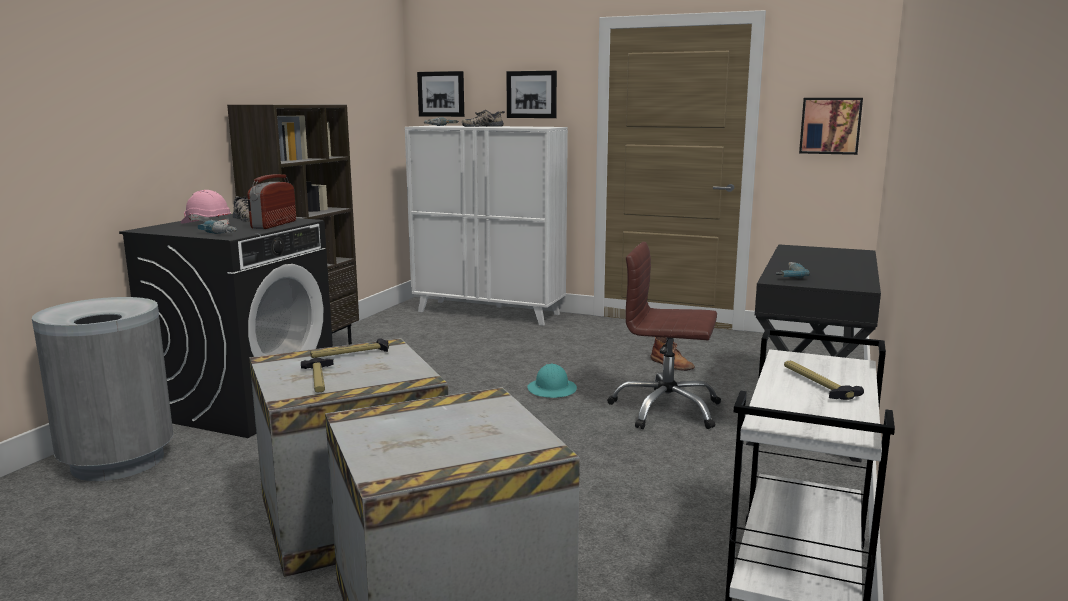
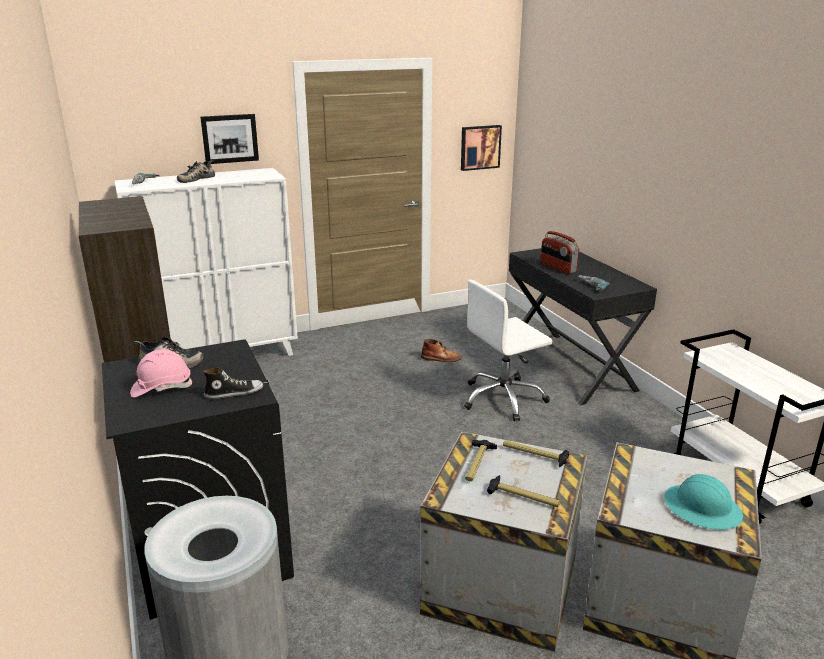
camera: 45 degrees left, 10 degrees up
(226, 233) = (234, 393): power drill -> shoe
(273, 225) = (231, 364): radio -> radio (558, 268)
(441, 94) = (120, 144): picture -> none
(552, 389) = (413, 414): turquoise hard hat -> turquoise hard hat (702, 508)
(666, 410) = (503, 399): brown office chair -> white office chair
(816, 385) = (754, 371): hammer -> hammer (534, 455)

